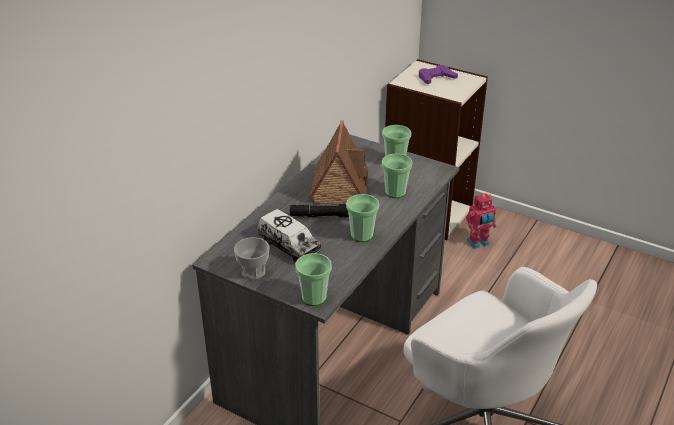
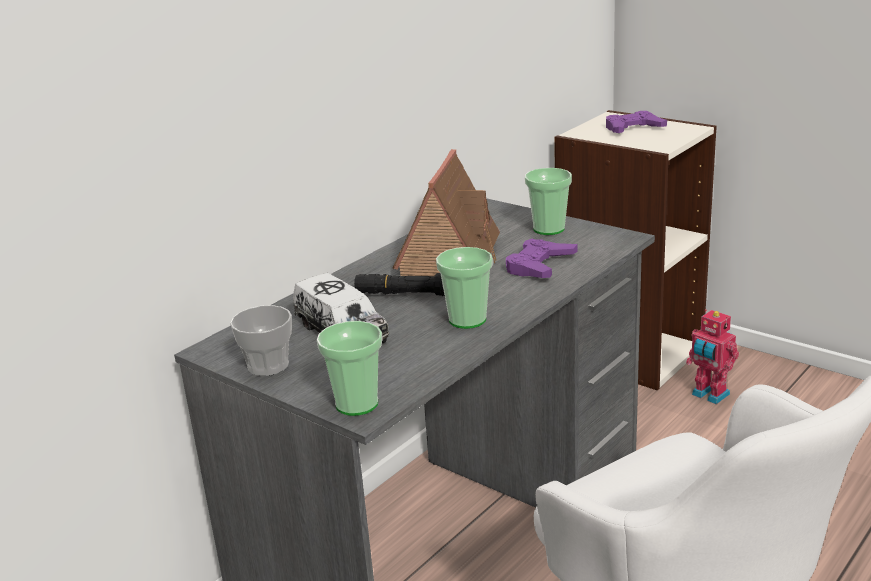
camera: 10 degrees right, 10 degrees down
(395, 192) = (539, 265): cup -> purple game controller
(478, 243) = (709, 395): toy robot -> toy robot turned 60 degrees clockwise

